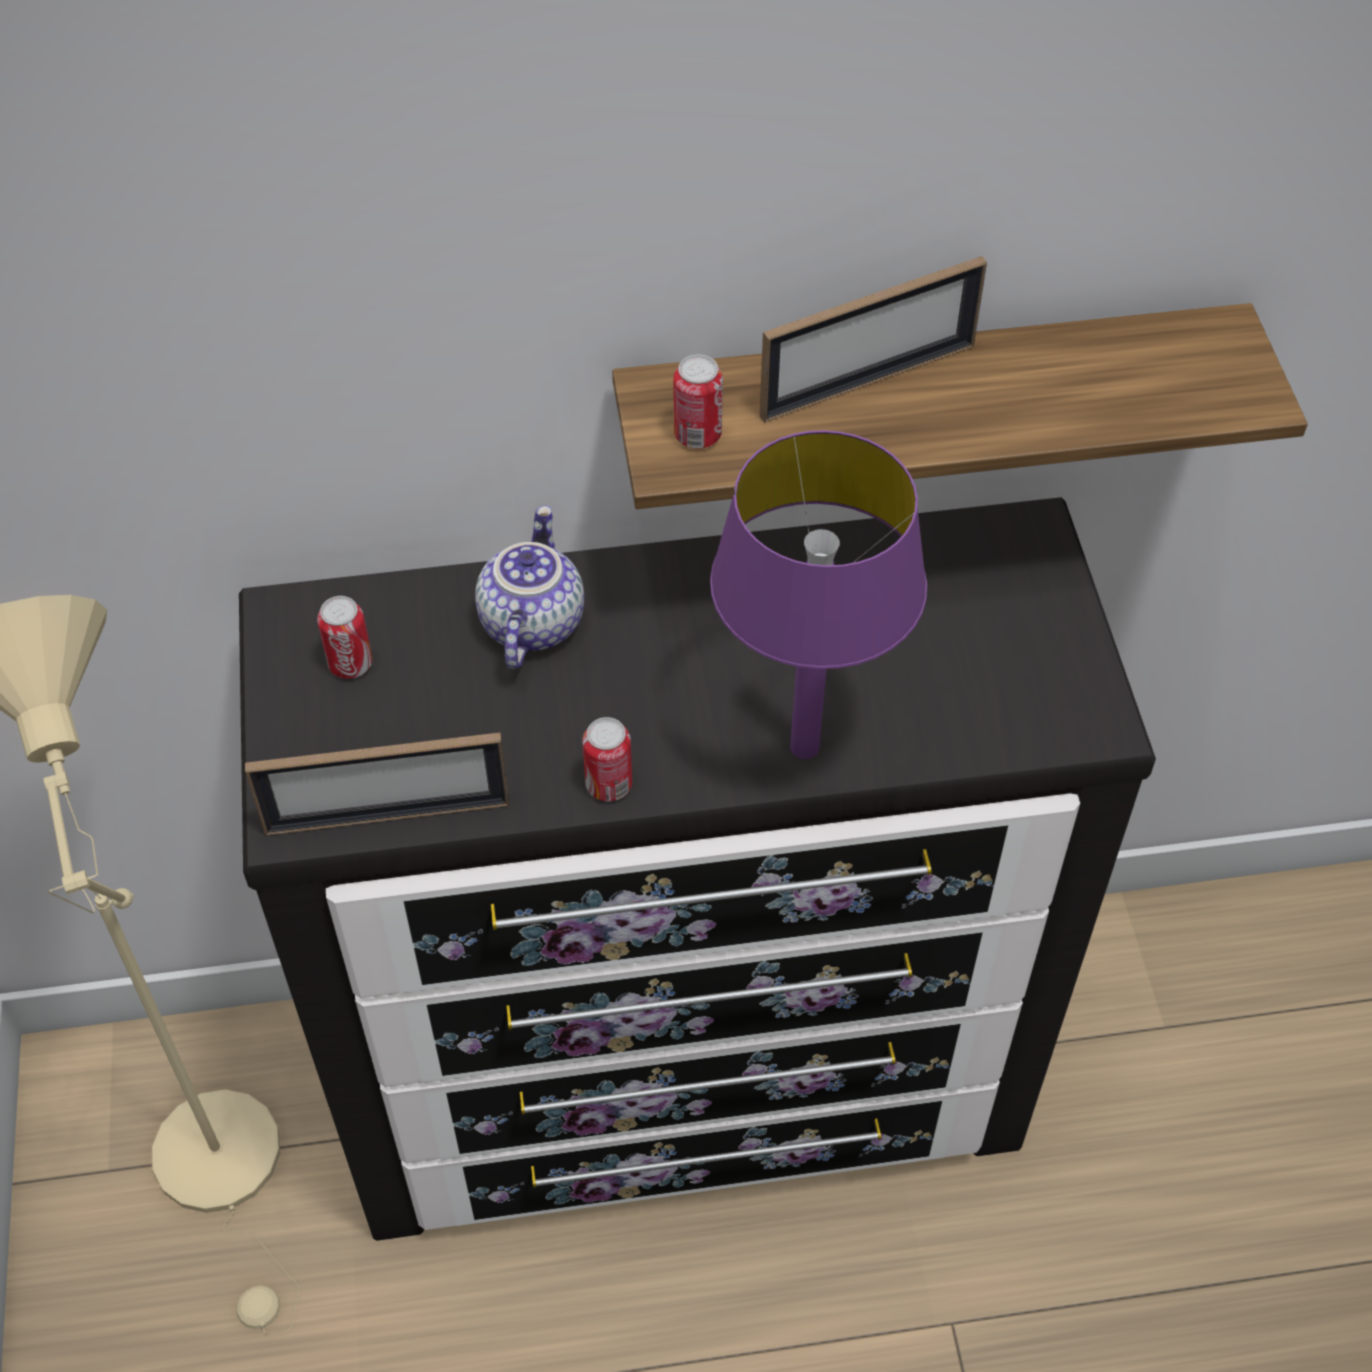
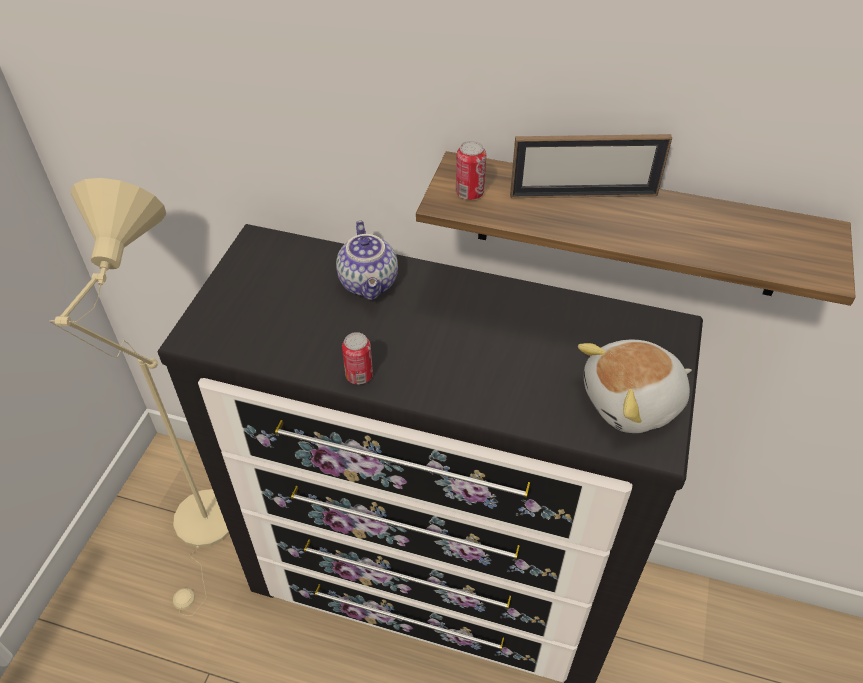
camera: 25 degrees right, 5 degrees down
(350, 664) = (271, 273): can -> none
(387, 816) = (239, 350): picture frame -> none
(530, 622) = (370, 283): teapot -> teapot turned 135 degrees clockwise
(806, 746) = (477, 395): purple table lamp -> none
(1033, 672) = (633, 402): none -> plush toy

